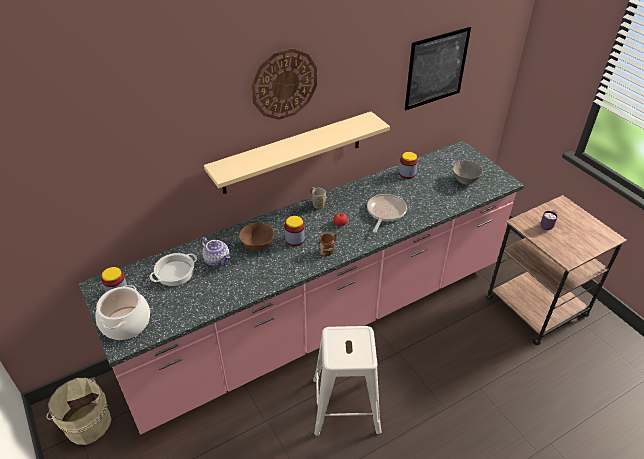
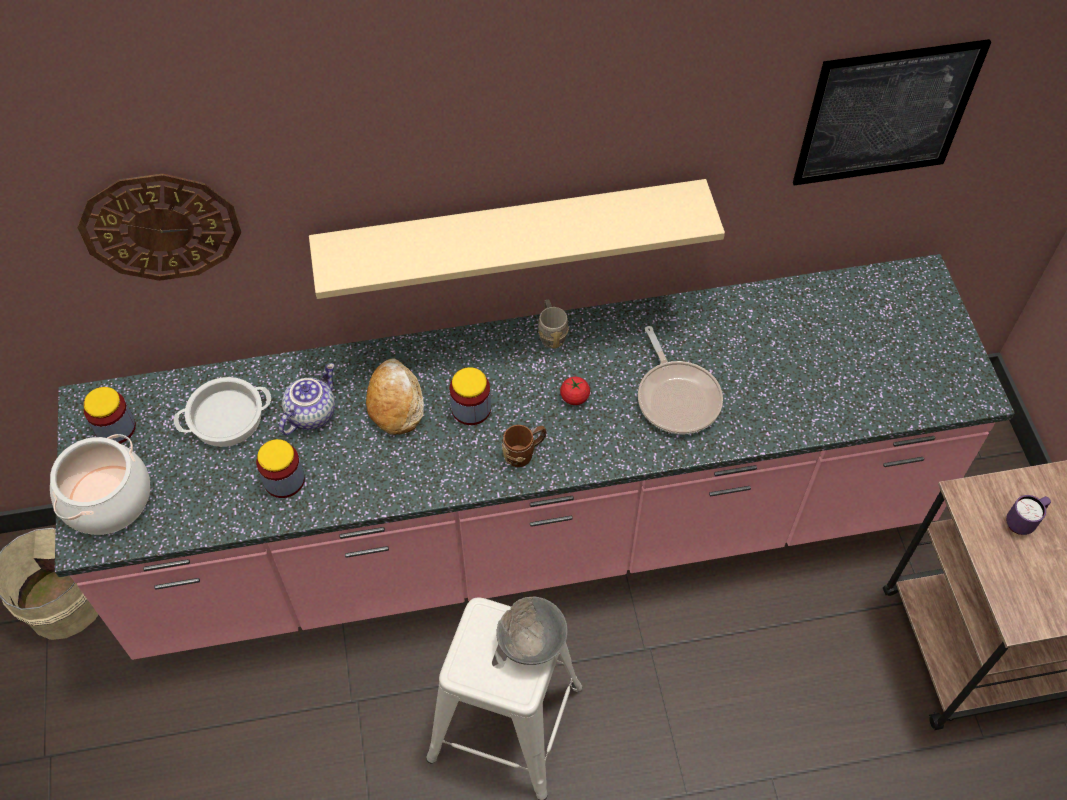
camera: 20 degrees right, 15 degrees up
(218, 260) = (311, 413): teapot -> teapot turned 120 degrees counterclockwise
(257, 246) = (395, 402): brown bowl -> bread
(284, 84) = (494, 116): wall clock -> wall clock (160, 226)
(385, 212) = (677, 397): frying pan -> frying pan turned 120 degrees clockwise
(407, 173) = (771, 310): jar -> jar (284, 480)
(464, 181) = (886, 365): grey bowl -> grey bowl (531, 643)

